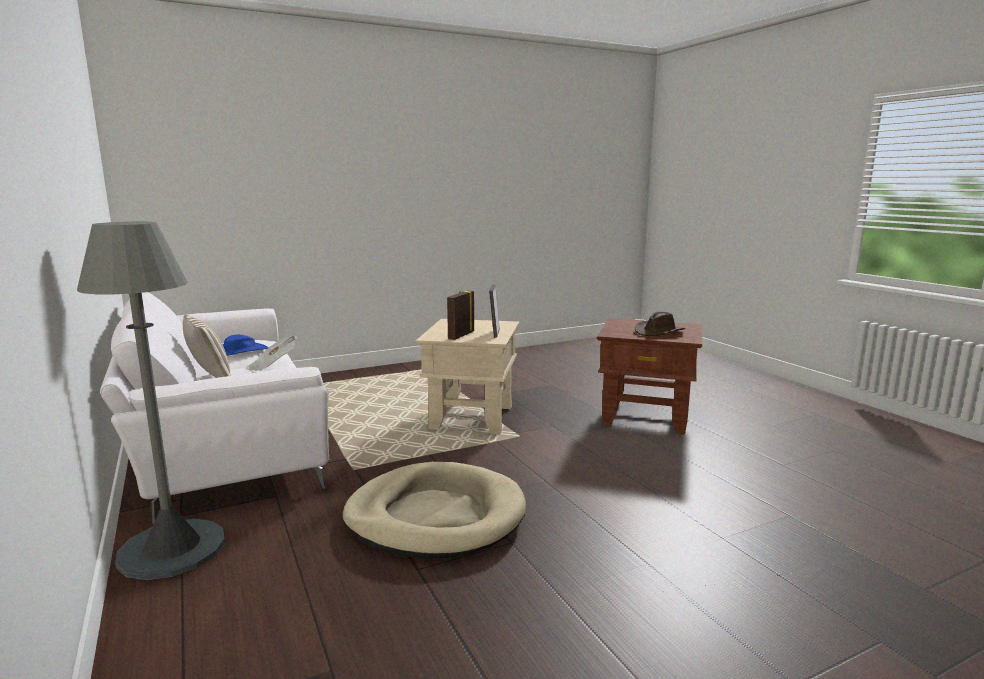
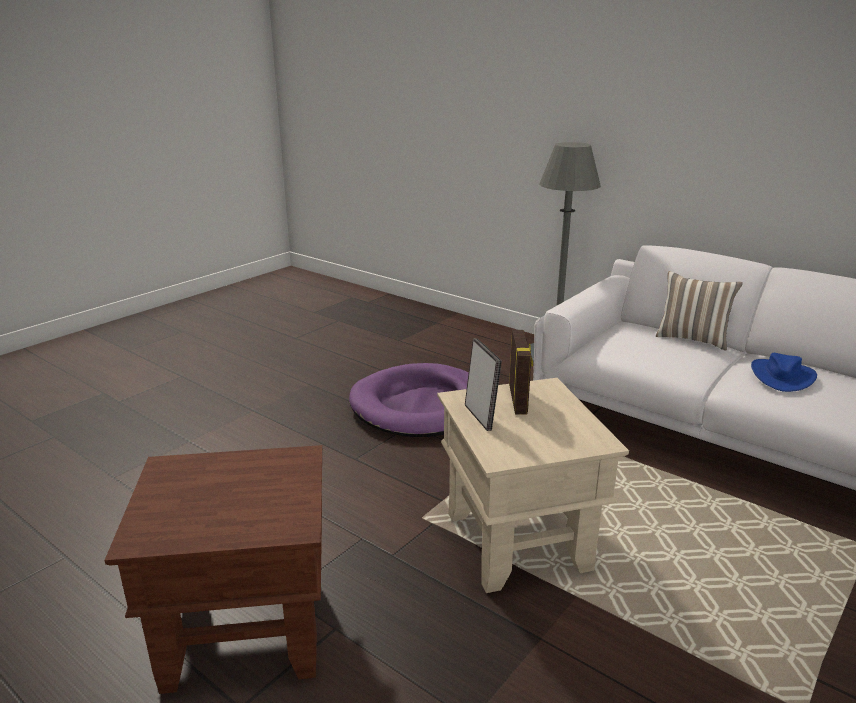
camera: 155 degrees right, 10 degrees up
(272, 366) = (682, 362): newspaper -> none
(435, 516) = (423, 406): beige dog bed -> purple dog bed
(659, 332) = (212, 486): brown hat -> none

